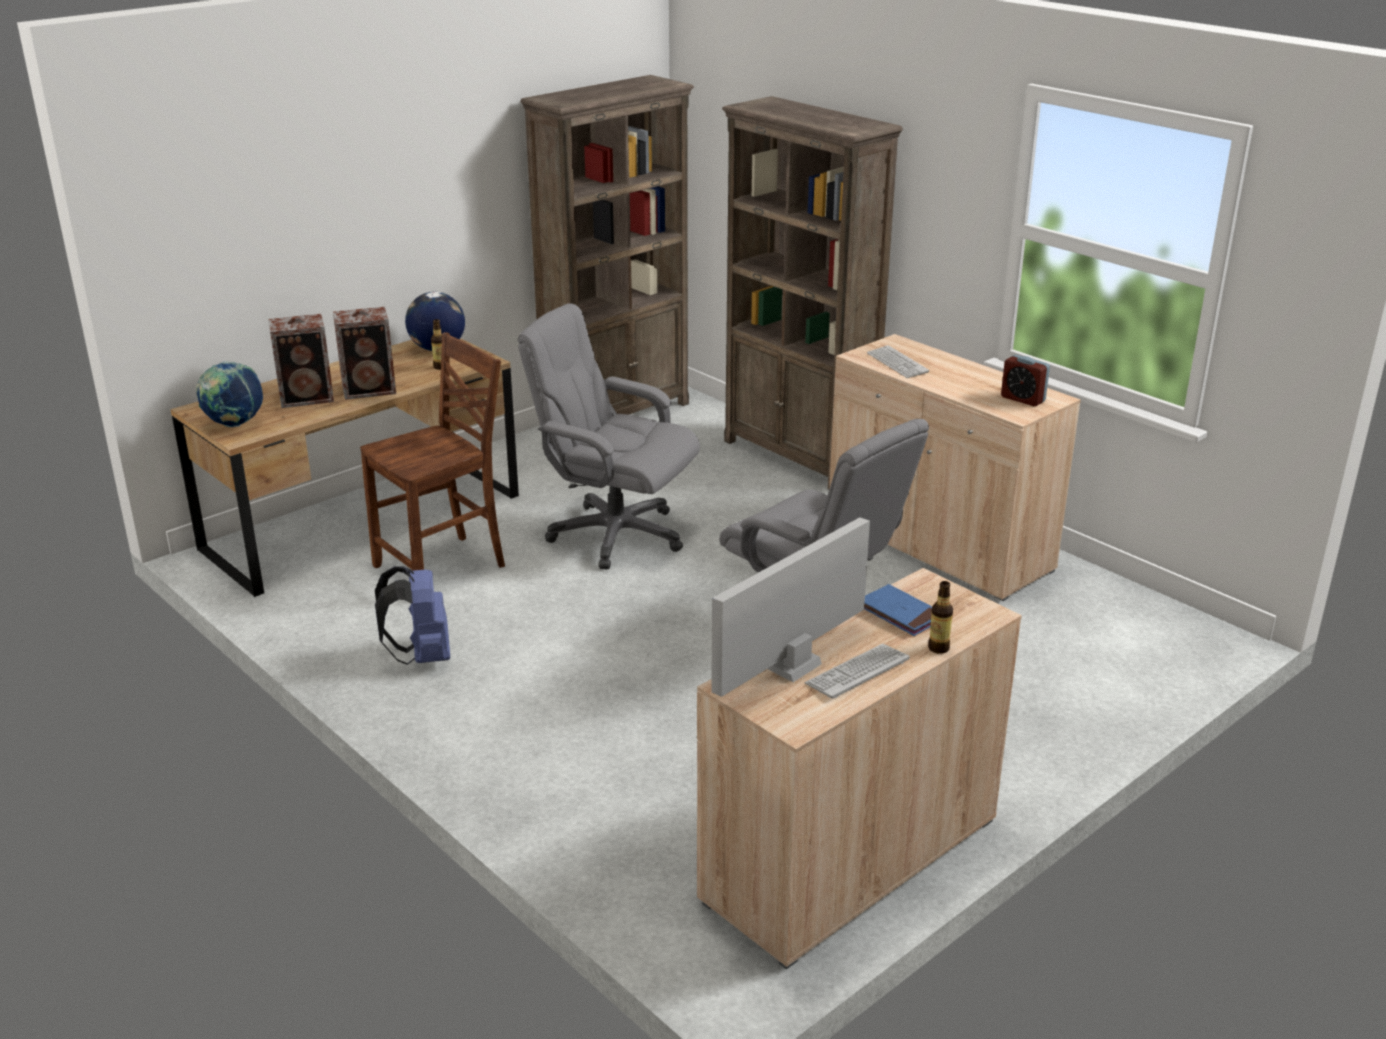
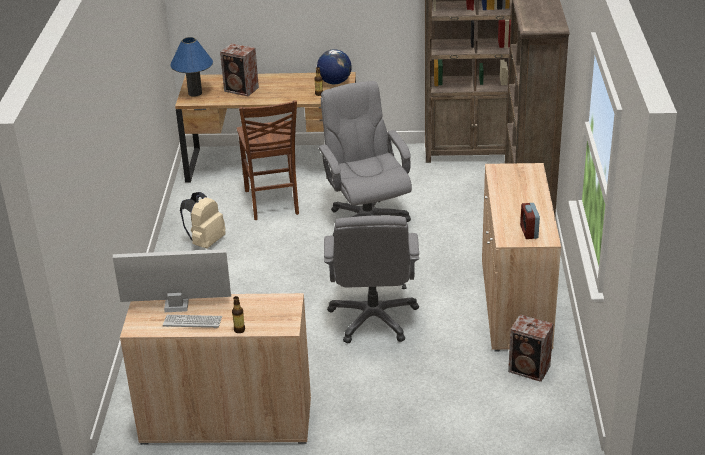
camera: 45 degrees right, 5 degrees up
(234, 424) = (195, 93): globe -> blue table lamp
(371, 389) = (272, 95): speaker -> speaker (530, 369)
(422, 656) = (205, 242): blue backpack -> beige backpack
(443, 567) = (272, 203): brown chair -> brown chair turned 75 degrees clockwise
(897, 363) = (507, 182): keyboard -> none
(900, 613) = (254, 308): blue book -> none

